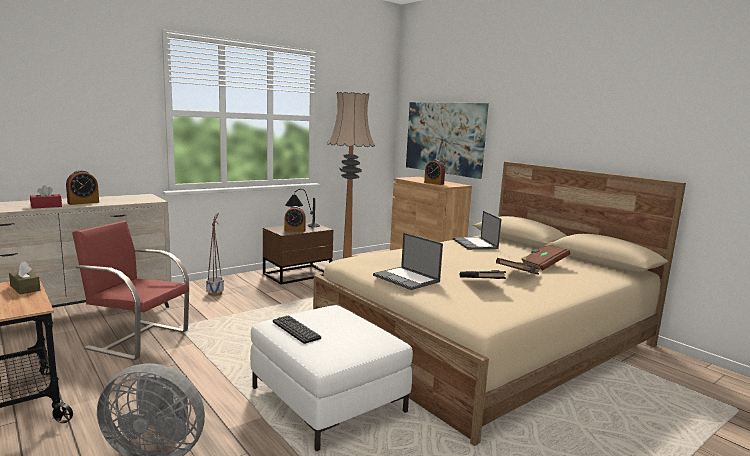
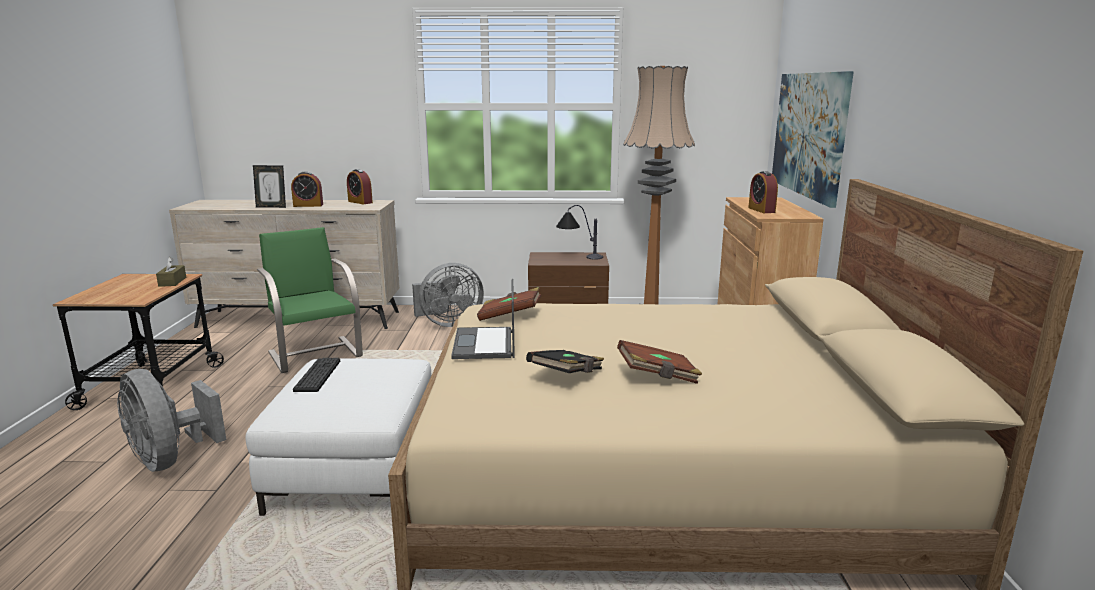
camera: 40 degrees right, 5 degrees up
(46, 206) = (271, 207): red tissue box -> picture frame
(137, 339) = (315, 353): red chair -> green chair
(215, 293) = (448, 323): planter -> grey fan
(294, 230) = (557, 260): alarm clock -> alarm clock (360, 202)
(475, 244) = (719, 316): laptop -> none
(543, 265) = (753, 372): brown book -> brown book (509, 316)

